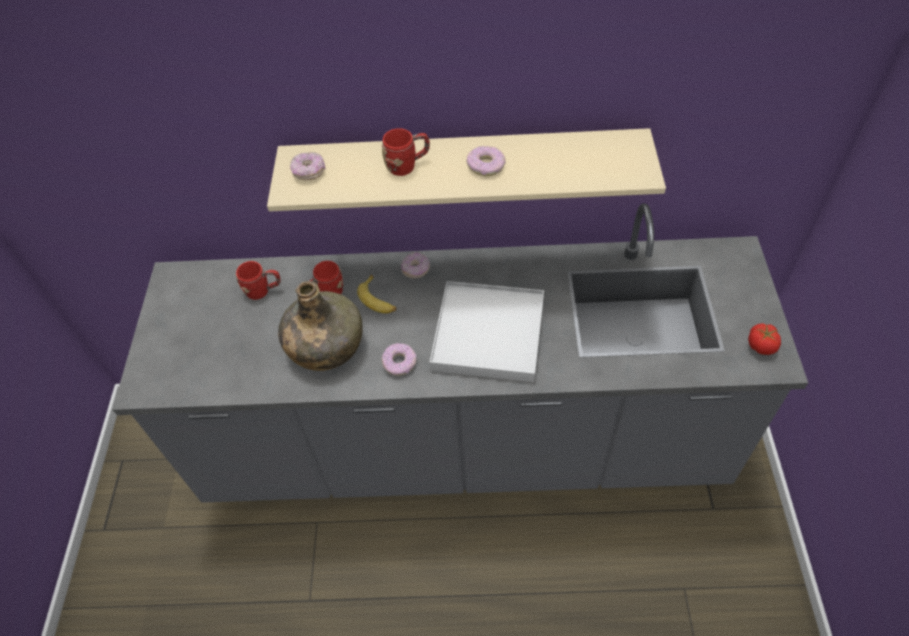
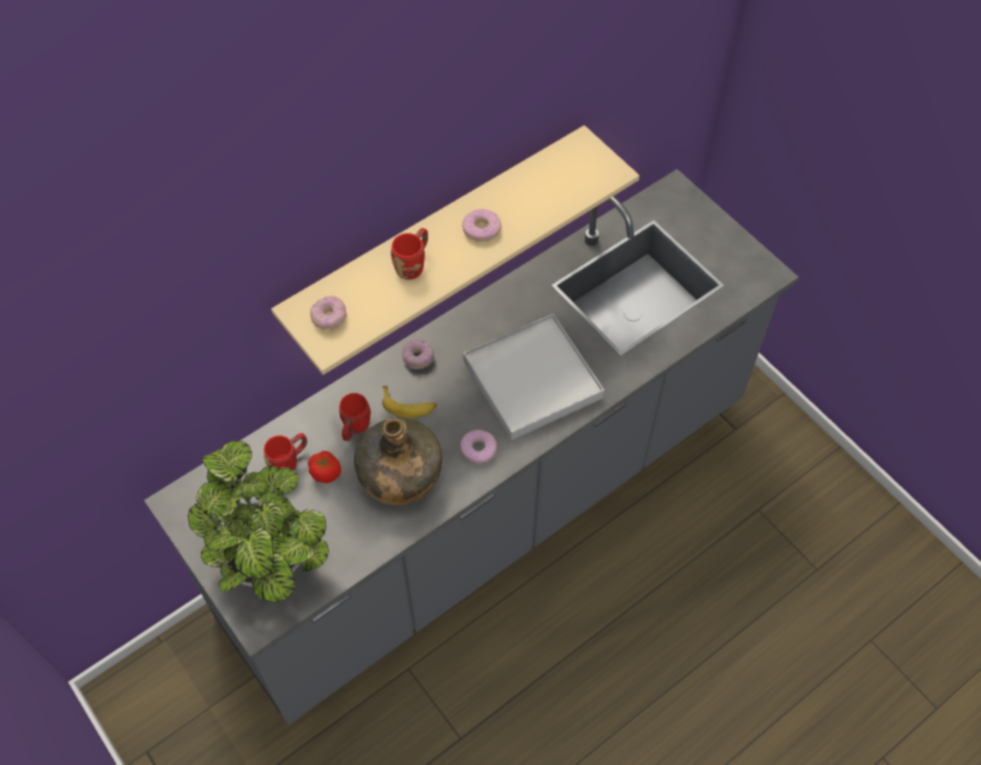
camera: 40 degrees left, 5 degrees up
(186, 352) = (270, 562): none -> potted plant
(761, 346) = (746, 266): tomato -> tomato (326, 473)

